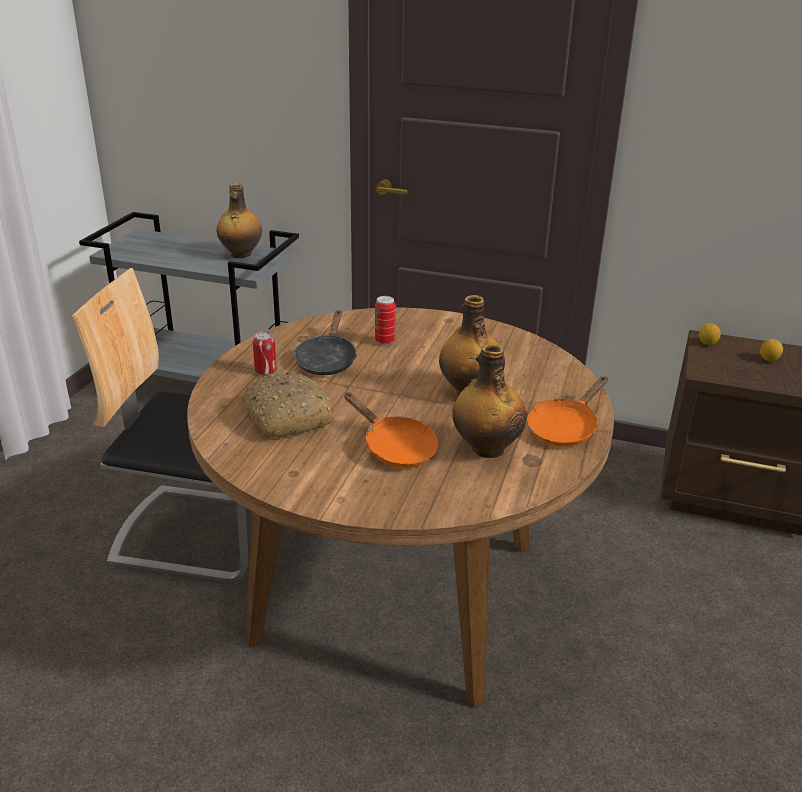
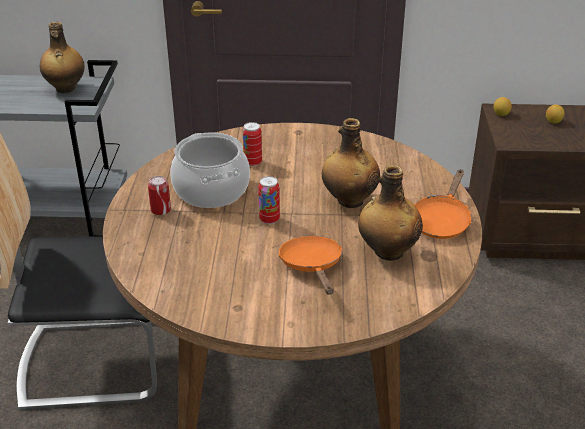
camera: 15 degrees left, 5 degrees up
(285, 416) = (202, 253): bread -> none
(326, 360) = (211, 190): black frying pan -> cooking pot
(373, 396) = (269, 219): none -> can
(395, 448) = (312, 266): orange frying pan -> orange frying pan turned 135 degrees counterclockwise

